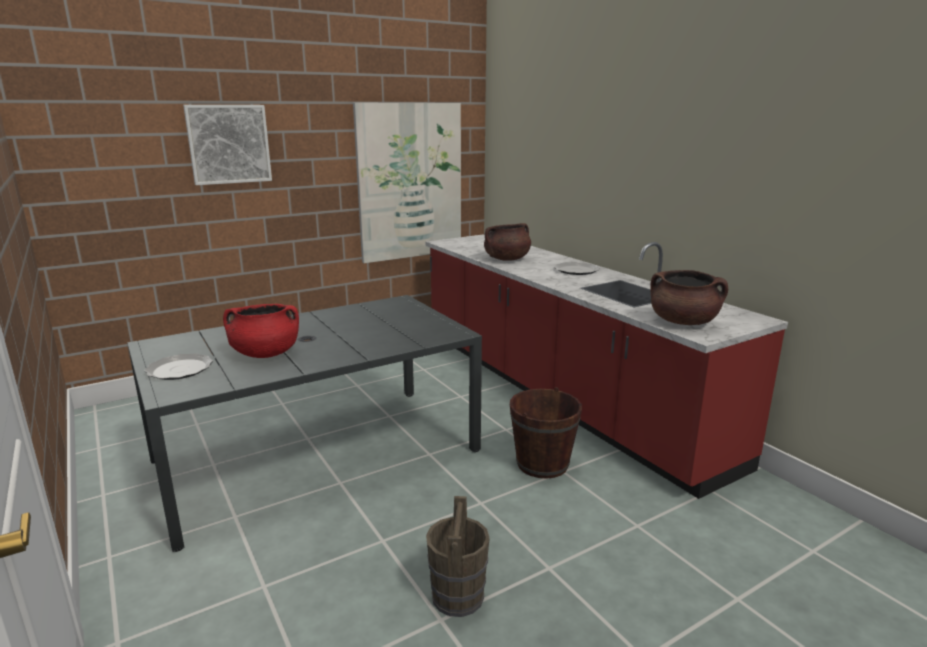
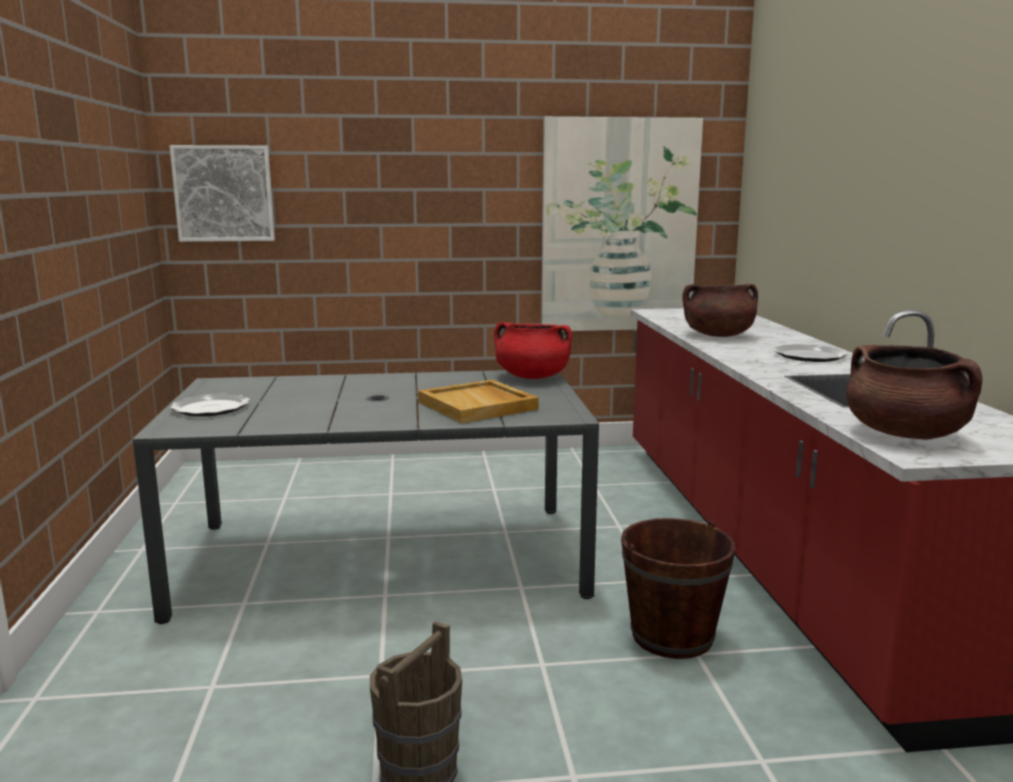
camera: 25 degrees right, 5 degrees down
(229, 144) = (380, 167): picture -> picture (224, 193)
(265, 354) = (313, 406): red cooking pot -> red cooking pot (532, 377)
(389, 334) = (478, 405): none -> beige tray

